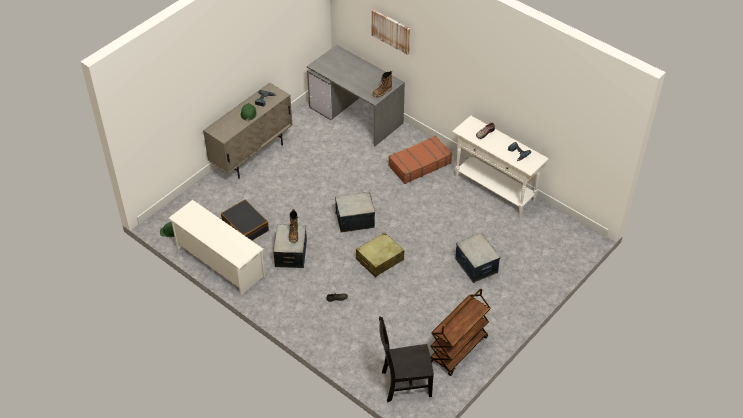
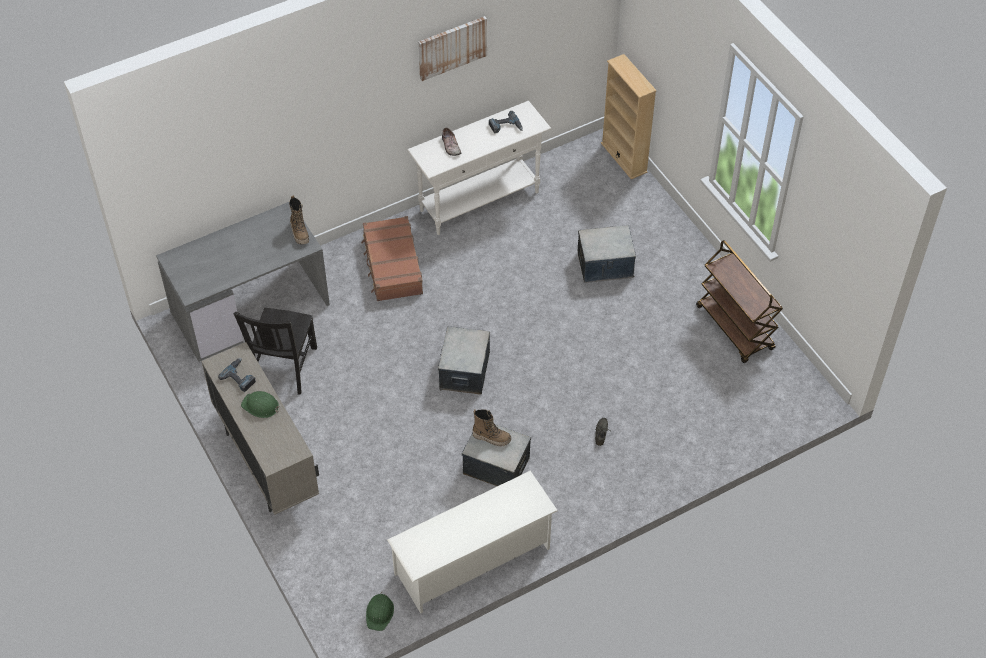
camera: 70 degrees left, 5 degrees up
(245, 226) = (415, 510): black suitcase -> none
(379, 259) = (551, 365): beige suitcase -> none
(391, 31) = (248, 153): picture -> picture (452, 47)
(404, 384) = (769, 400): black chair -> black chair (284, 368)
(579, 252) = (624, 157): none -> beige bookcase

